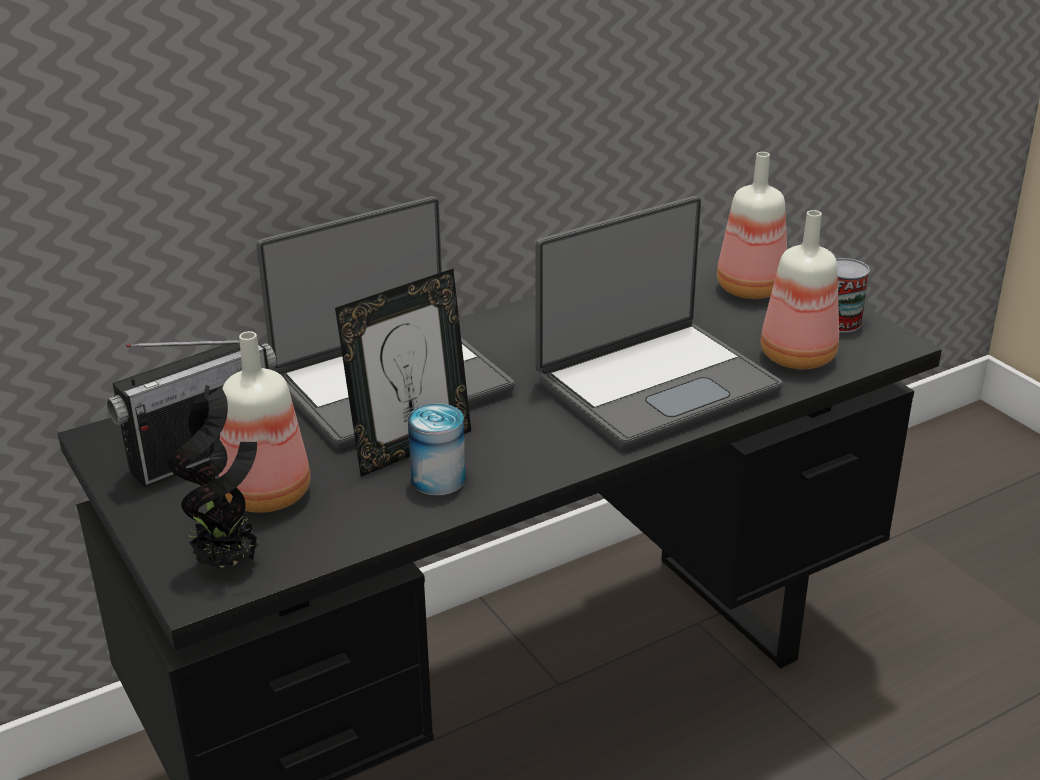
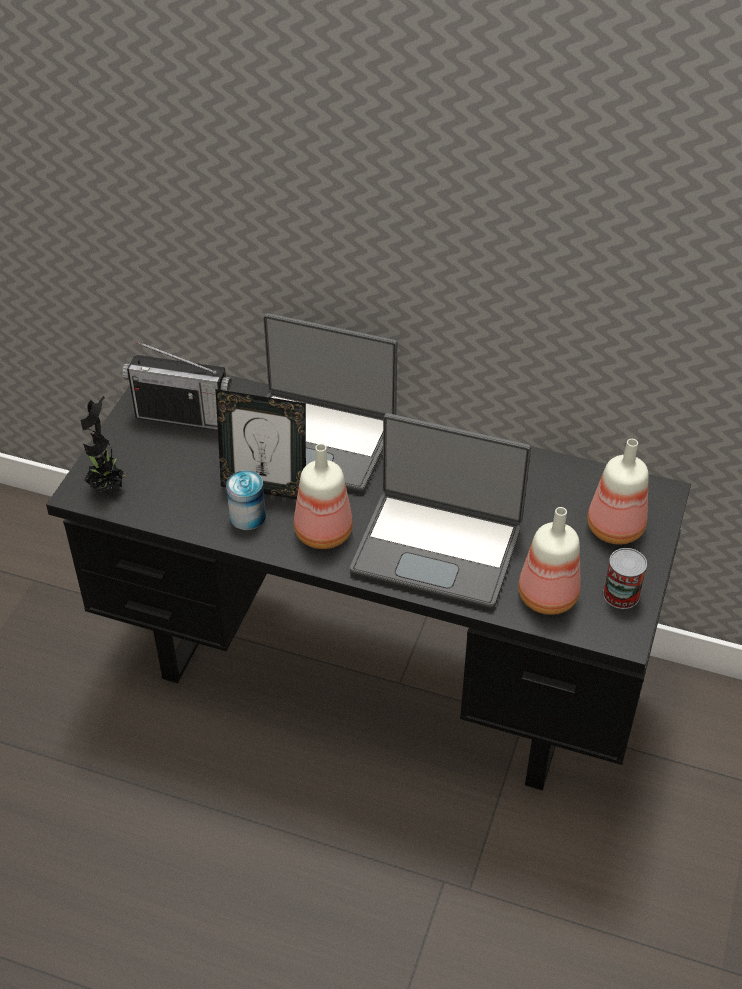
camera: 50 degrees right, 15 degrees up
(266, 496) = (170, 464): bottle -> bottle (321, 533)

